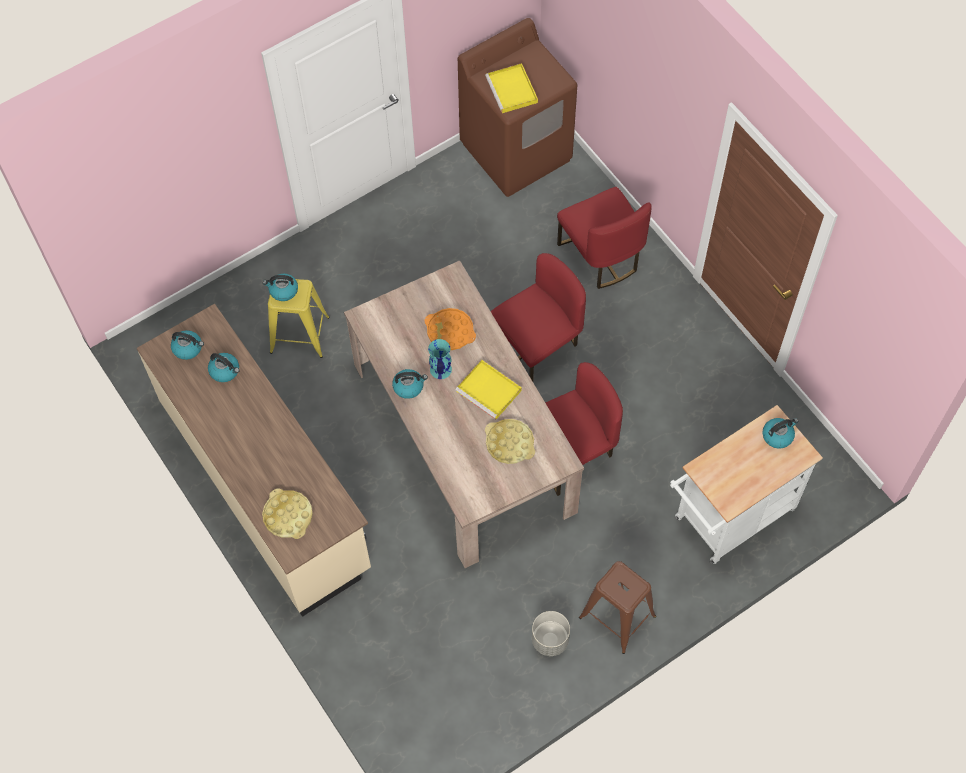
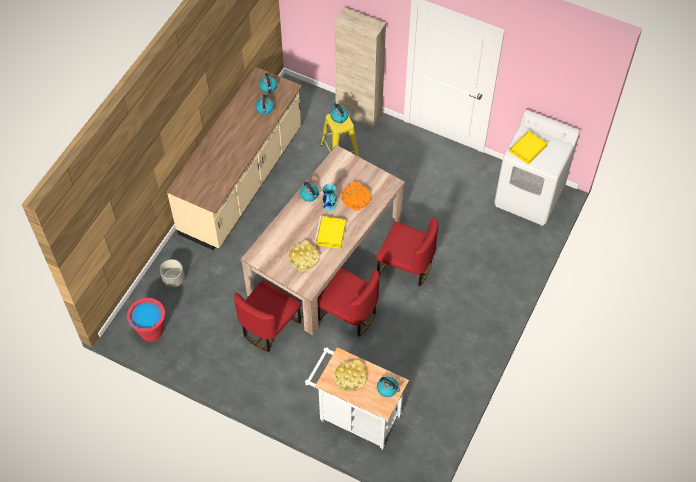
camera: 60 degrees right, 5 degrees down
(251, 279) = (358, 114): none -> beige cabinet
(288, 516) = (198, 176): yellow tray -> yellow tray (350, 378)
(449, 727) = (151, 331): none -> red bucket
(517, 151) = (529, 196): brown washing machine -> white washing machine
(550, 640) = (227, 357): grey planter -> grey planter (174, 280)
(601, 256) = (488, 271): red chair -> red chair (269, 327)
(617, 617) = (260, 384): brown stool -> none

